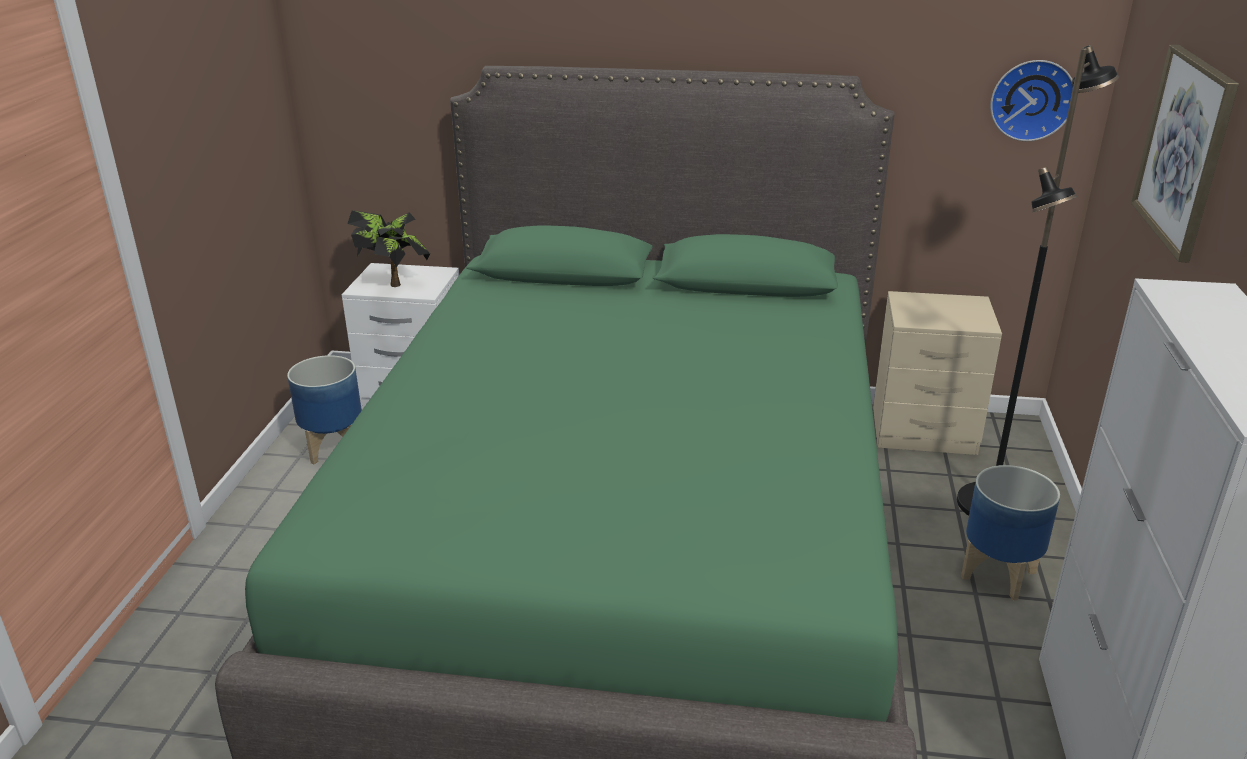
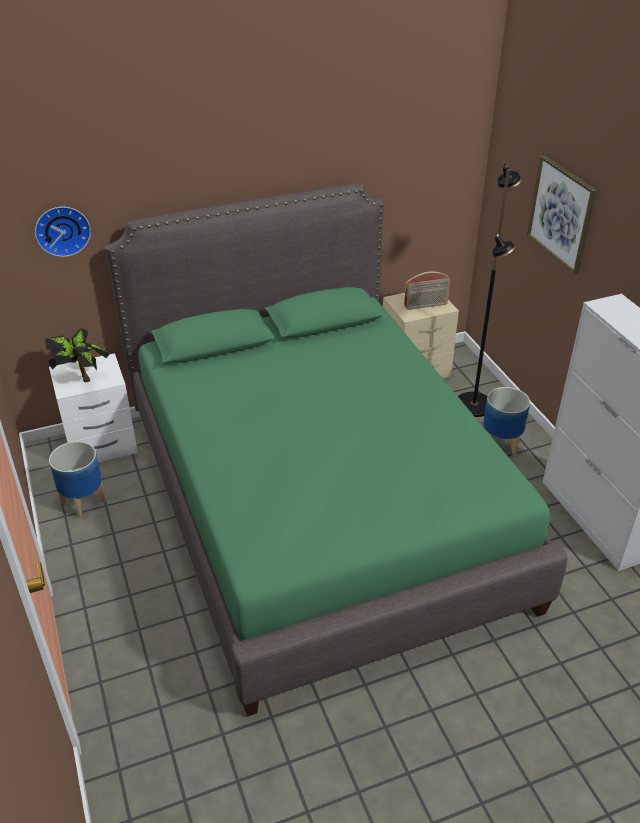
camera: 30 degrees left, 10 degrees up
(949, 315) = (426, 305): none -> radio
(1031, 99) = (448, 175): wall clock -> wall clock (62, 230)

